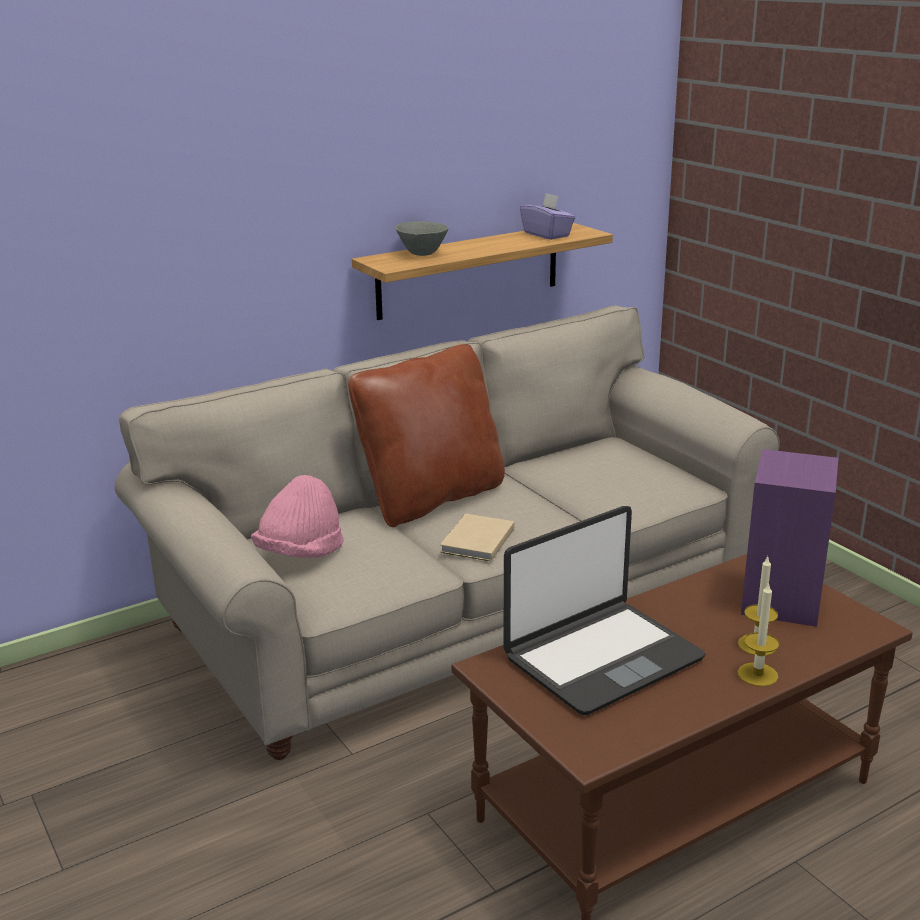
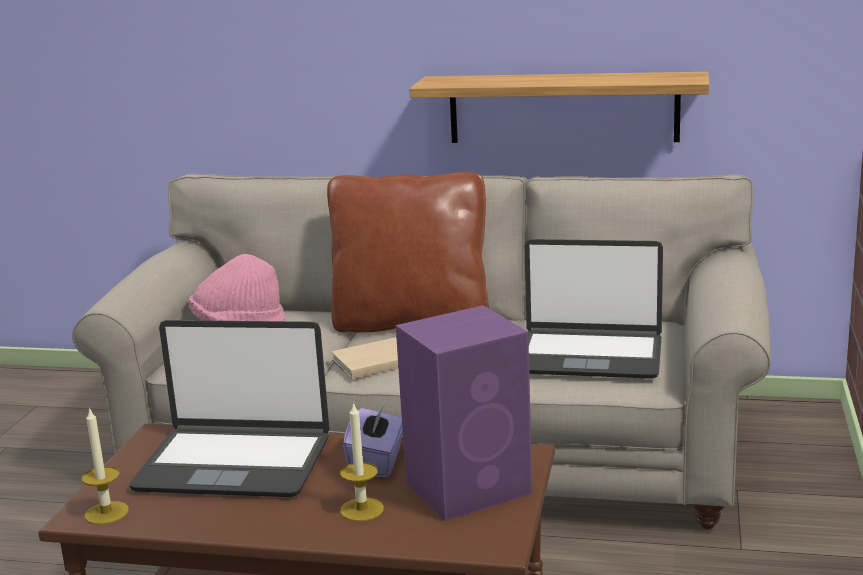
camera: 45 degrees right, 5 degrees down
(423, 254) = (484, 79): grey bowl -> none
(547, 234) = (642, 77): purple tissue box -> purple tissue box (377, 462)
(624, 479) = (589, 356): none -> laptop
(757, 674) = (309, 529): candle -> candle (106, 513)

